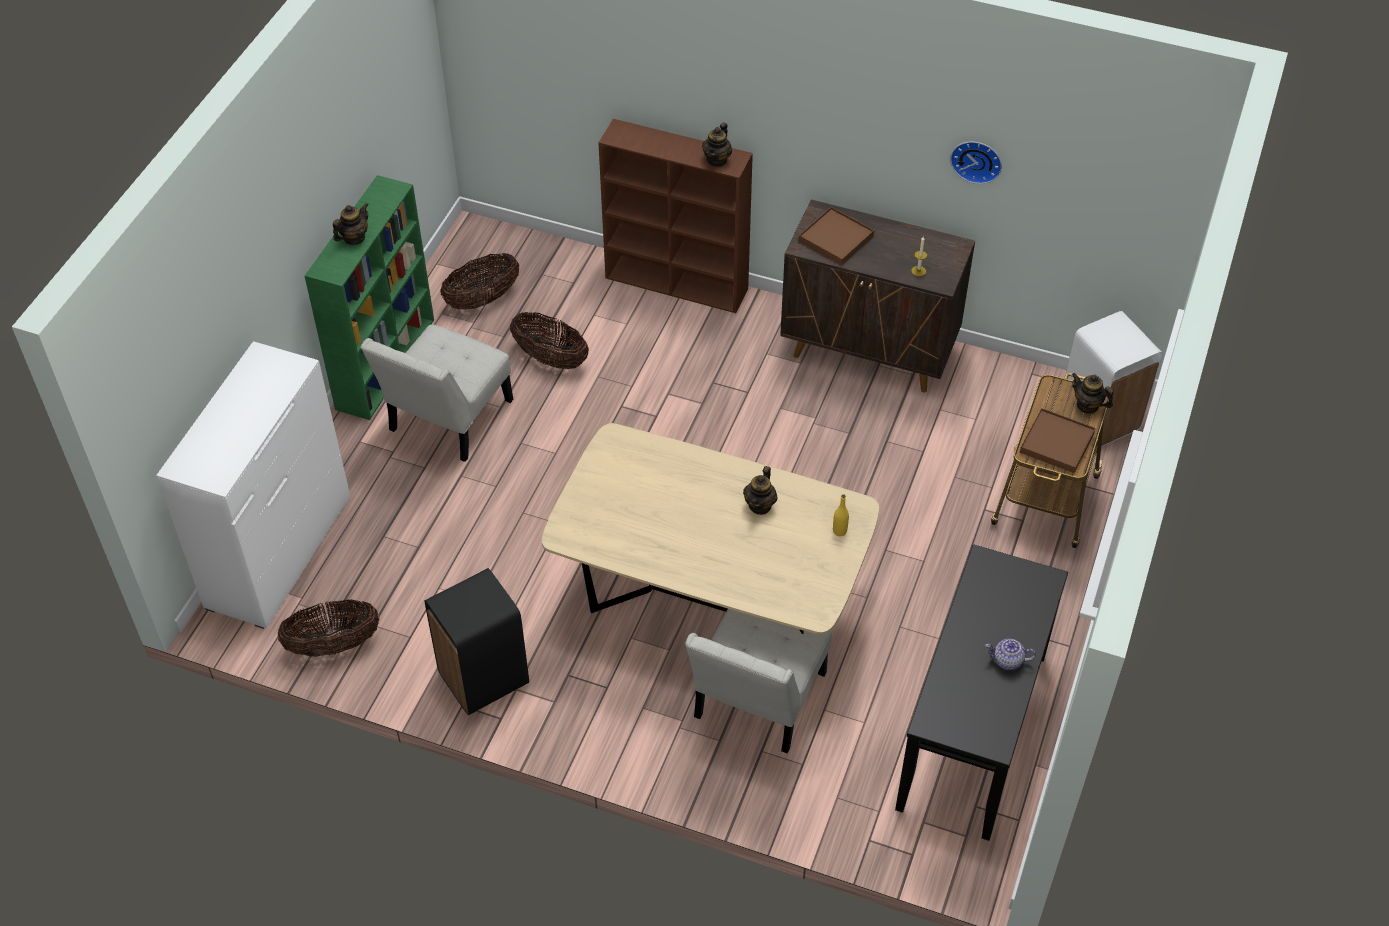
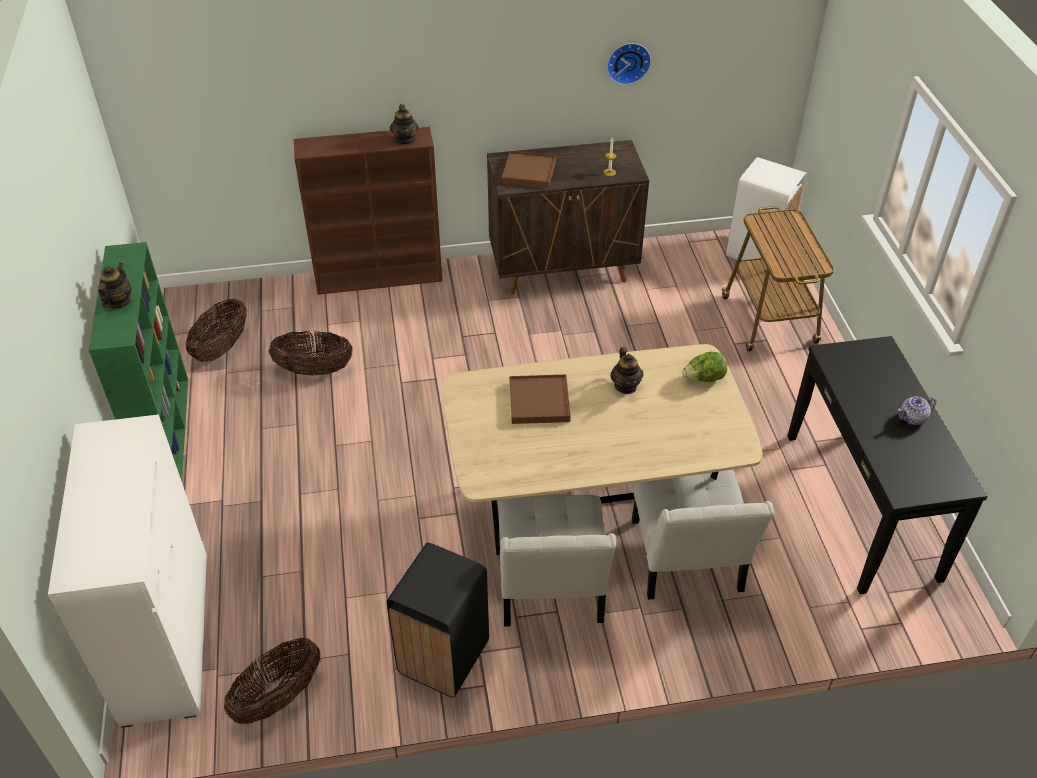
camera: 30 degrees left, 5 degrees down
(447, 420) = (255, 454): white chair -> white chair (550, 589)
(839, 531) = (704, 379): yellow bottle -> lettuce
(1057, 443) = (795, 255): brown tray -> brown tray (539, 401)
(1087, 405) = (792, 223): teapot -> none

